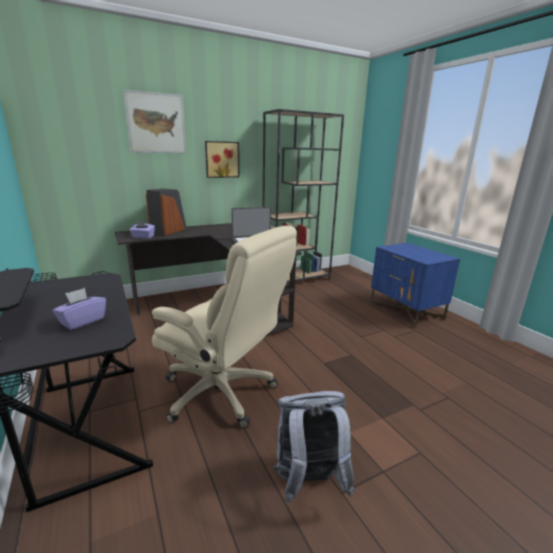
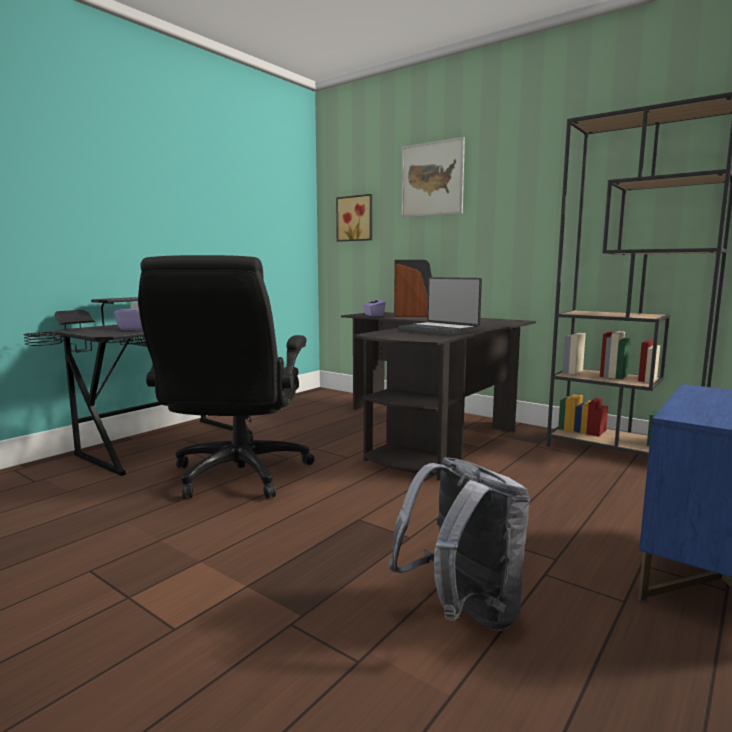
camera: 65 degrees right, 10 degrees down
(222, 159) = (512, 219): picture -> picture (355, 218)
(225, 395) = (236, 478): beige office chair -> black office chair
(308, 482) = (105, 548): grey backpack -> grey backpack (462, 613)

